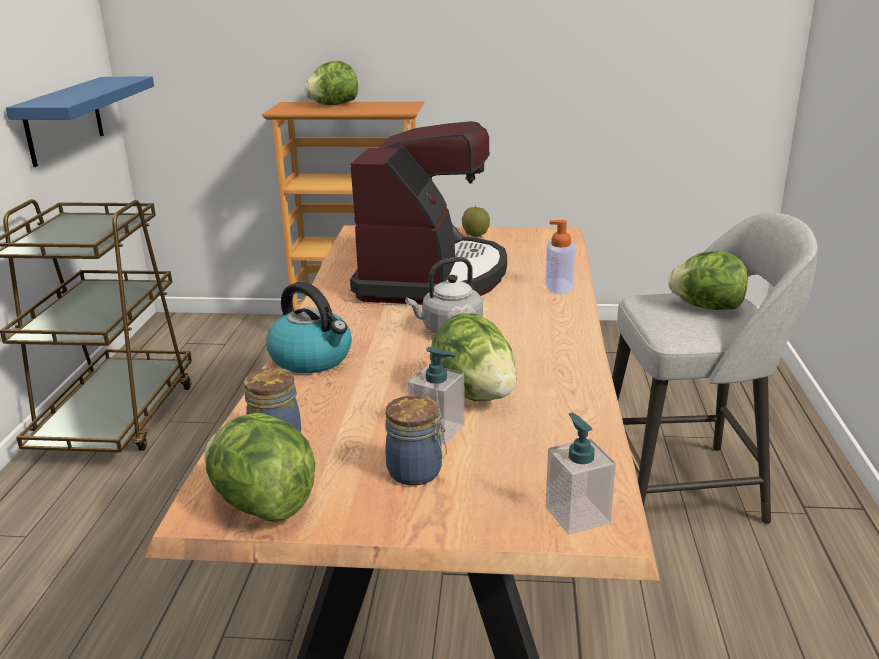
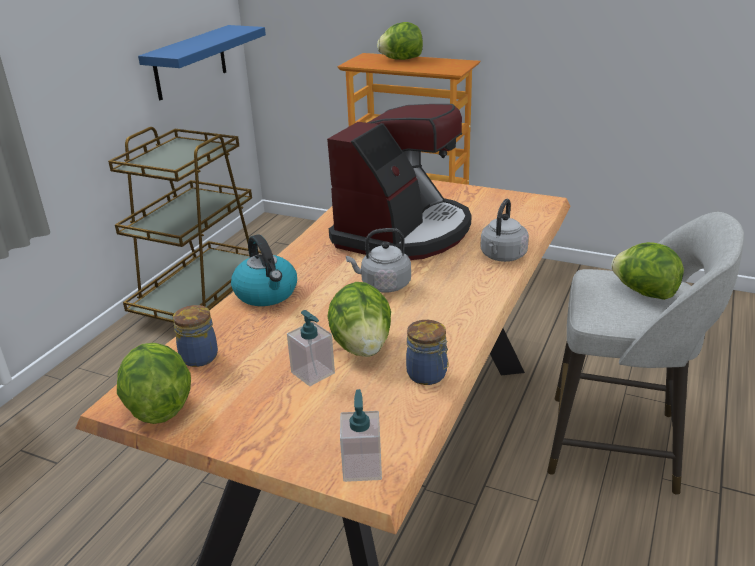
camera: 20 degrees right, 5 degrees up
(417, 472) = (274, 405): jar -> jar (428, 375)
(475, 235) = (470, 194): apple -> none
(559, 286) = (502, 256): soap dispenser -> grey kettle

